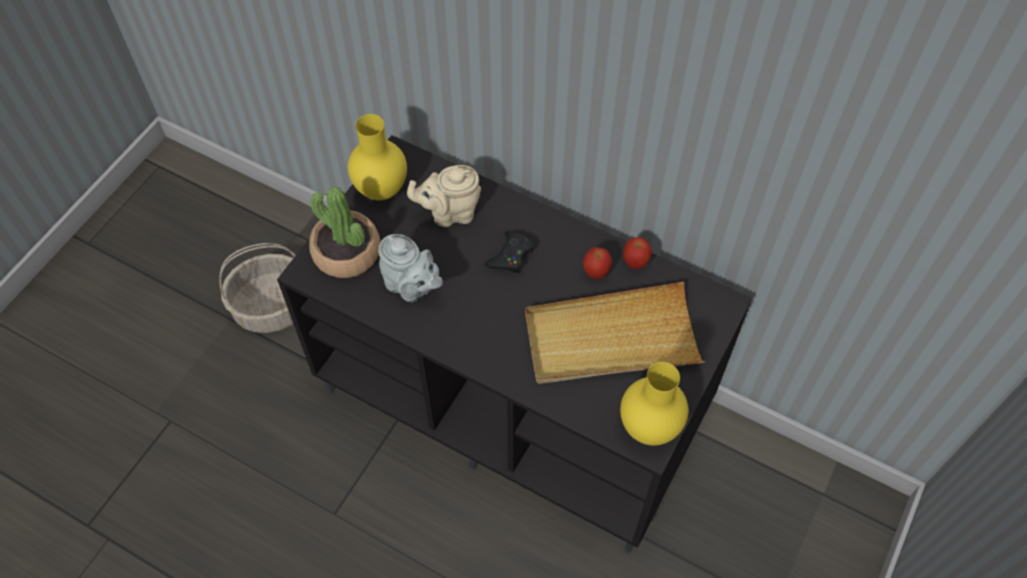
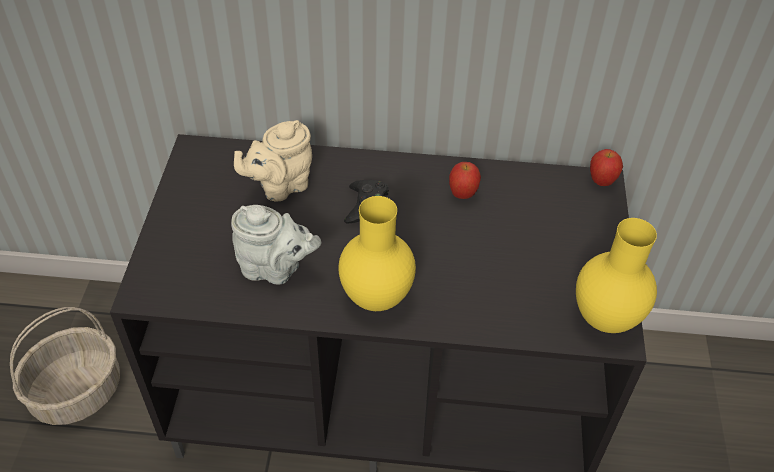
camera: 25 degrees left, 10 degrees down
(346, 252) = (182, 259): potted plant -> none
(380, 189) = (191, 186): yellow vase -> yellow vase (375, 297)
(610, 338) = (514, 249): beige tray -> none
(635, 263) = (495, 174): apple -> apple (601, 181)

